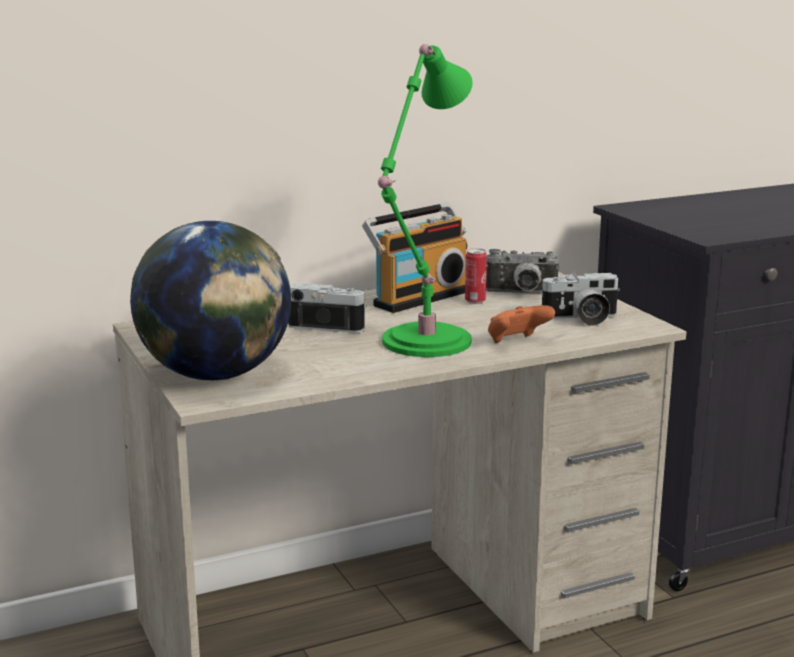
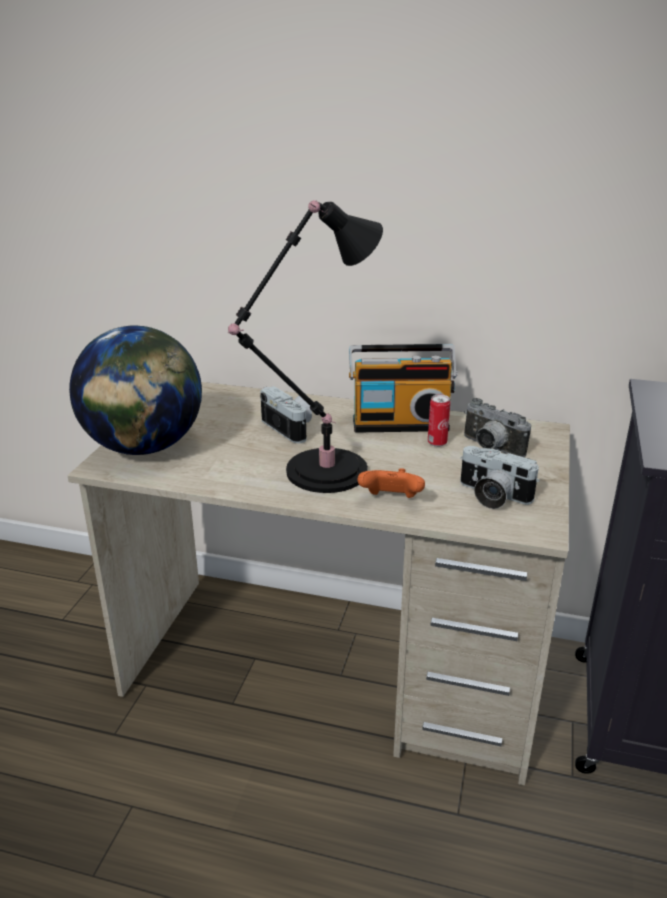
camera: 40 degrees right, 10 degrees up
(422, 344) = (319, 472): green table lamp -> black table lamp

